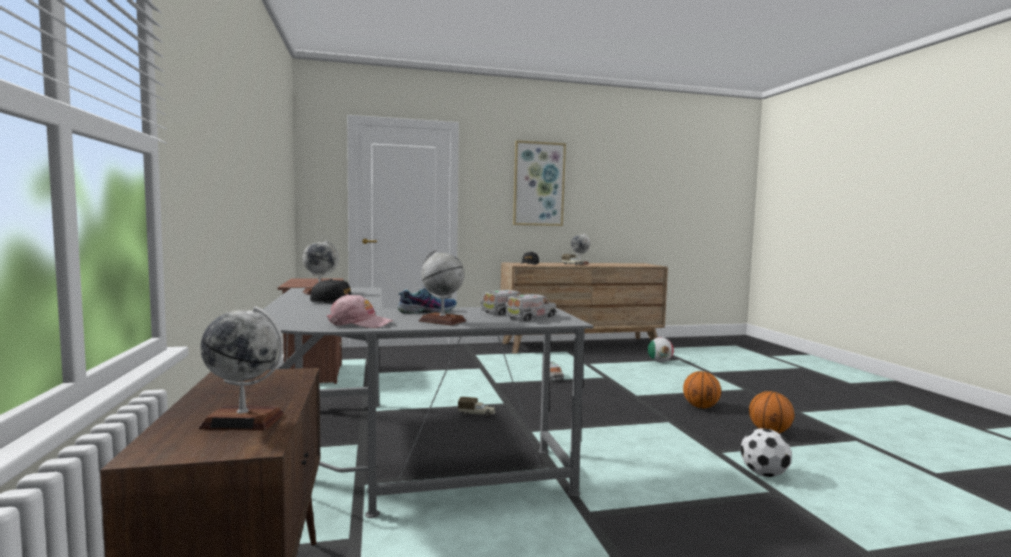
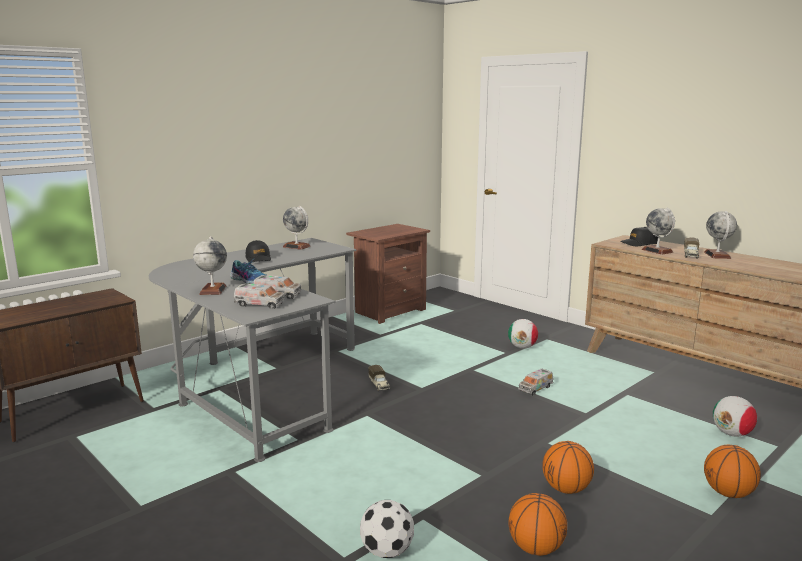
camera: 60 degrees right, 10 degrees up
(243, 421) = (33, 314): globe -> globe (657, 251)
(359, 323) = (183, 279): pink cap -> none
(478, 362) = (522, 347): none -> football
(538, 184) = (685, 130): picture -> none
(723, 380) = (728, 493): none -> basketball

